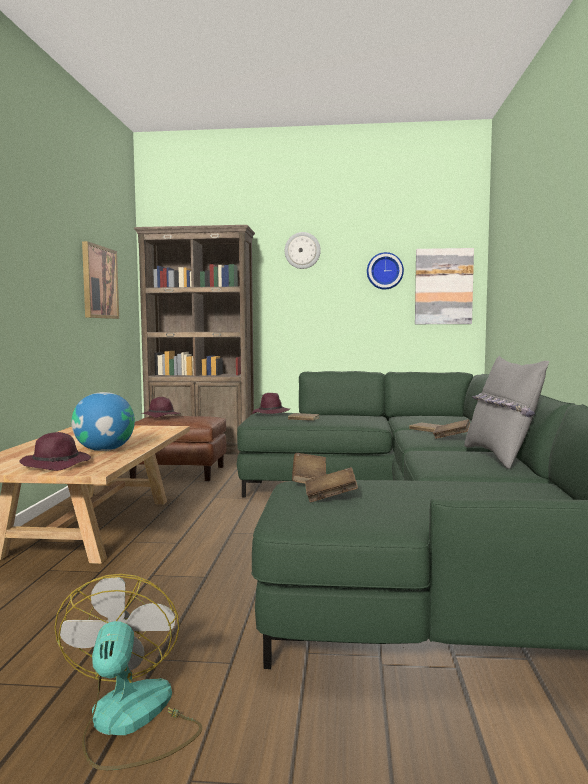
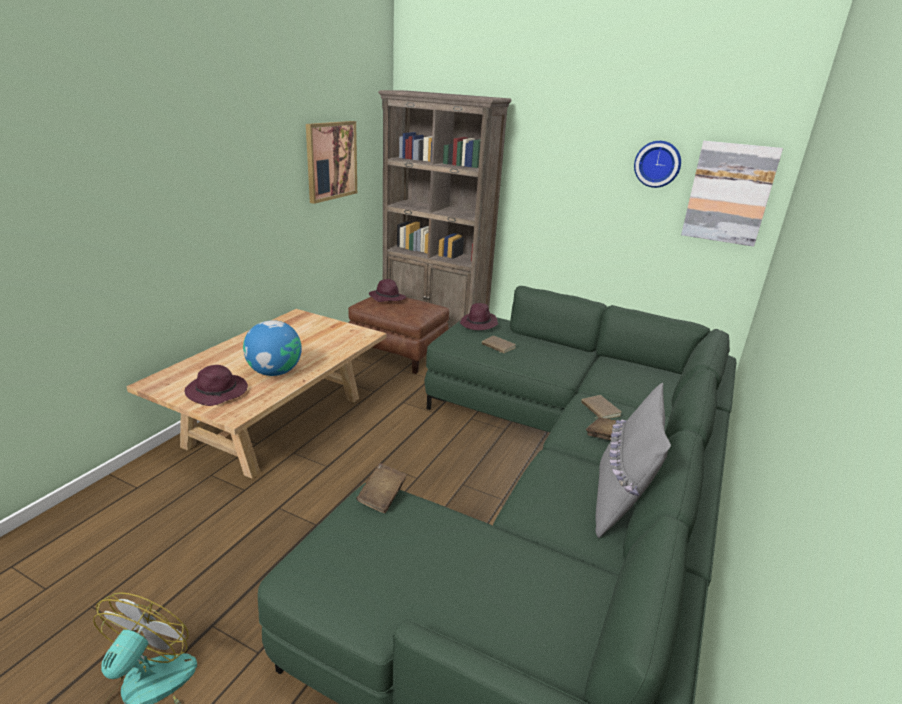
camera: 20 degrees right, 20 degrees up
(302, 250) = (563, 126): wall clock -> none
(330, 498) = (369, 542): brown book -> none

